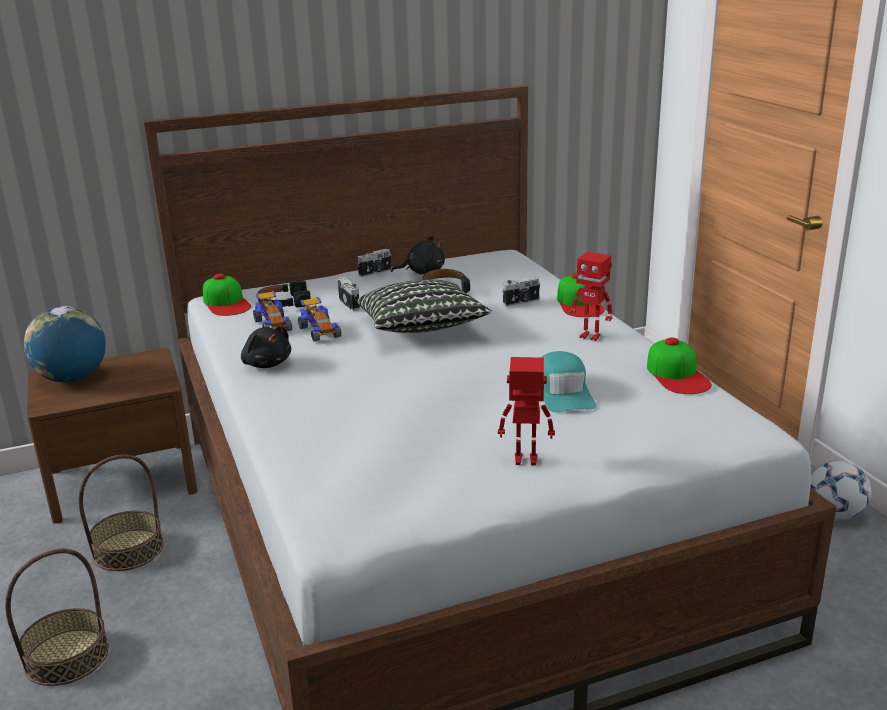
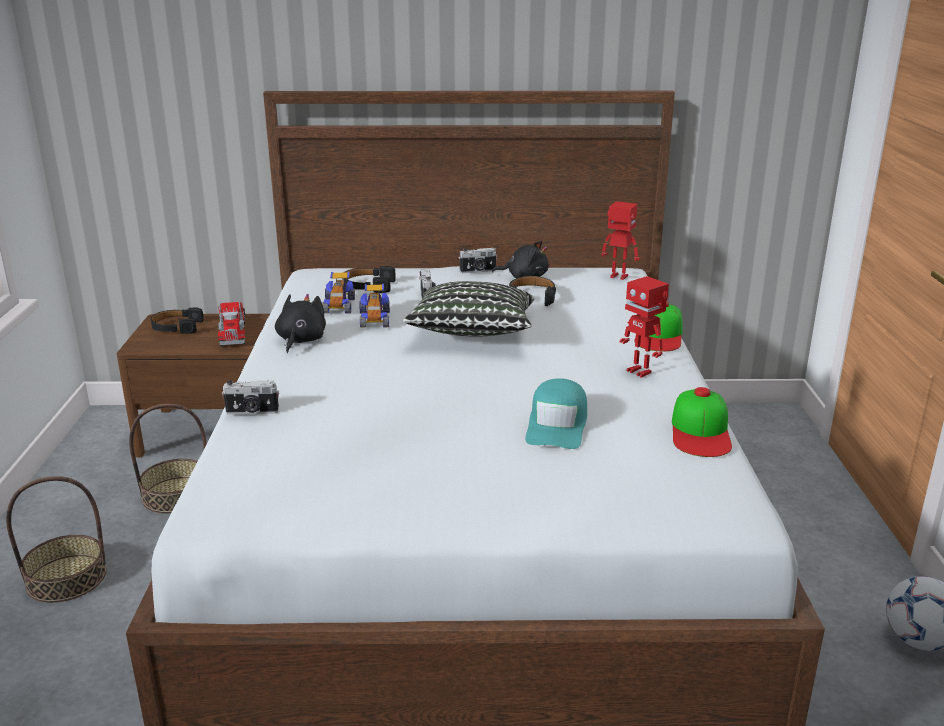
camera: 20 degrees right, 0 degrees up
(72, 378) = (176, 327): globe -> black headphones
(138, 372) = (233, 332): none -> toy truck
(226, 303) = (317, 278): cap -> none
(266, 364) = (300, 340): black plush toy -> black plush toy turned 150 degrees counterclockwise
(521, 302) = (597, 323): camera -> camera (252, 412)
(525, 461) = (454, 488): toy robot -> toy robot (618, 277)

